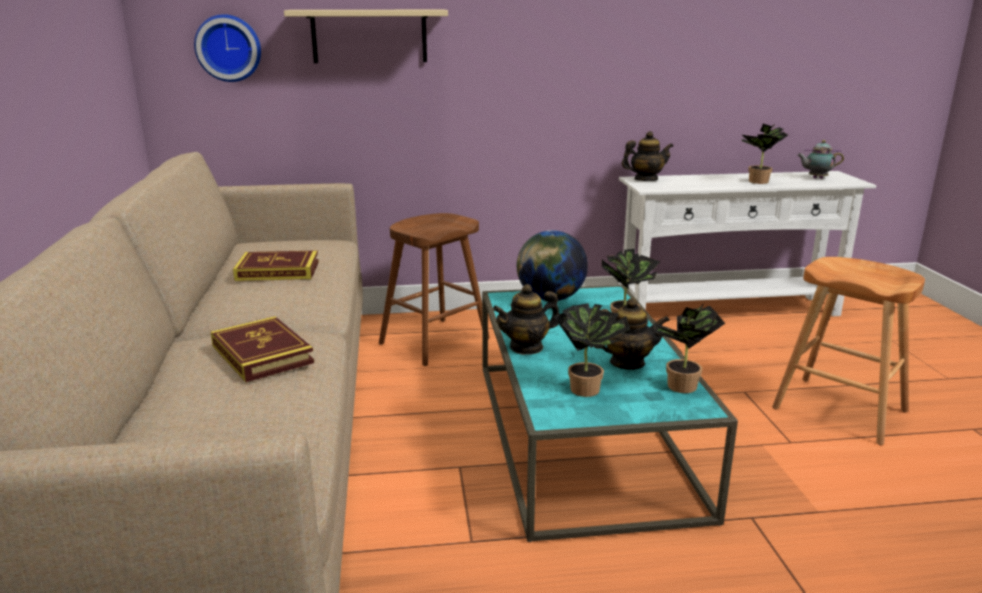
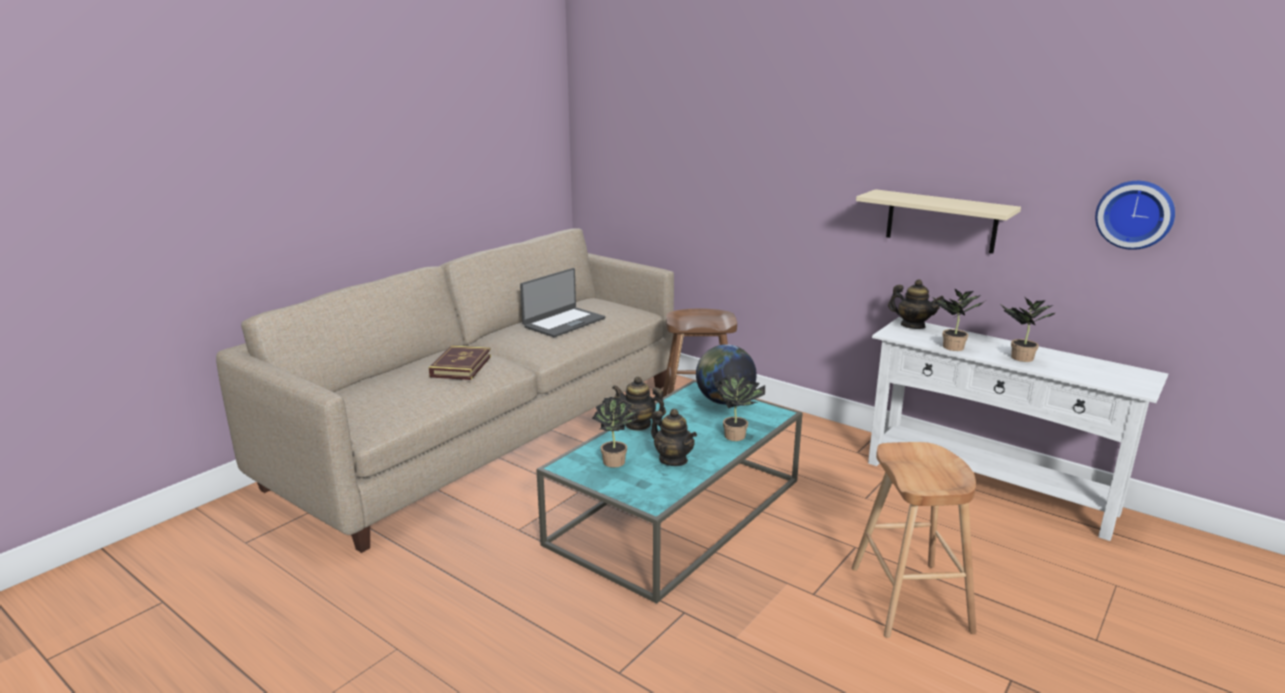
camera: 45 degrees right, 0 degrees up
(229, 48) = (620, 157): wall clock -> wall clock (1135, 214)
(278, 271) = (563, 322): book -> laptop
(369, 36) = (707, 159): beige shelf -> beige shelf (941, 221)
(681, 388) = (668, 488): potted plant -> potted plant (950, 347)
(816, 178) = (1104, 372): teapot -> none

